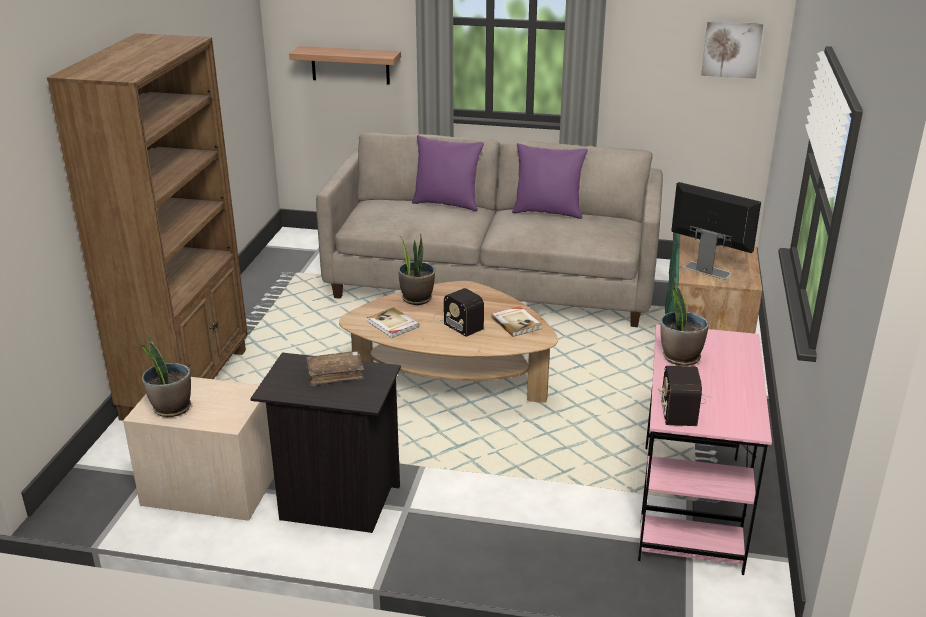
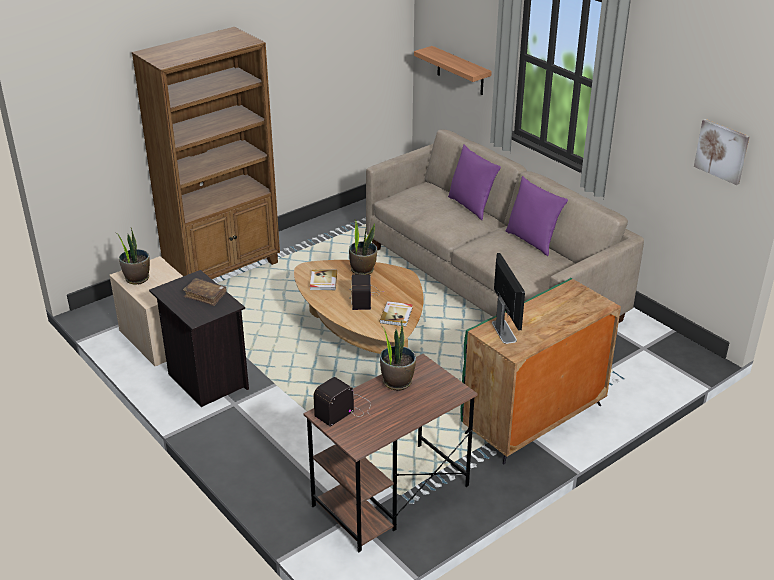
camera: 40 degrees right, 5 degrees up
(690, 507) = (390, 496): pink desk -> brown desk

